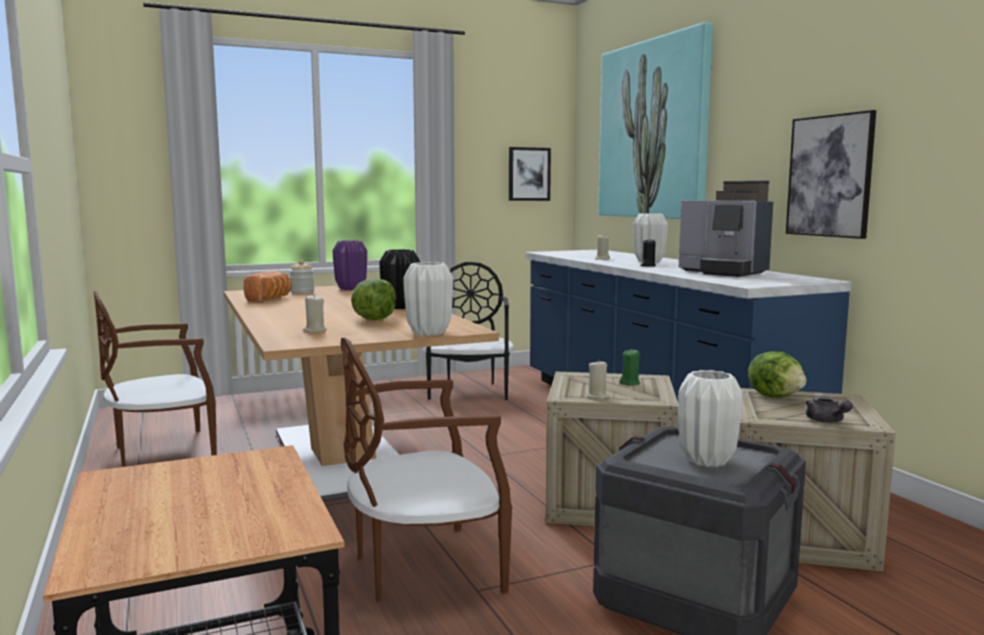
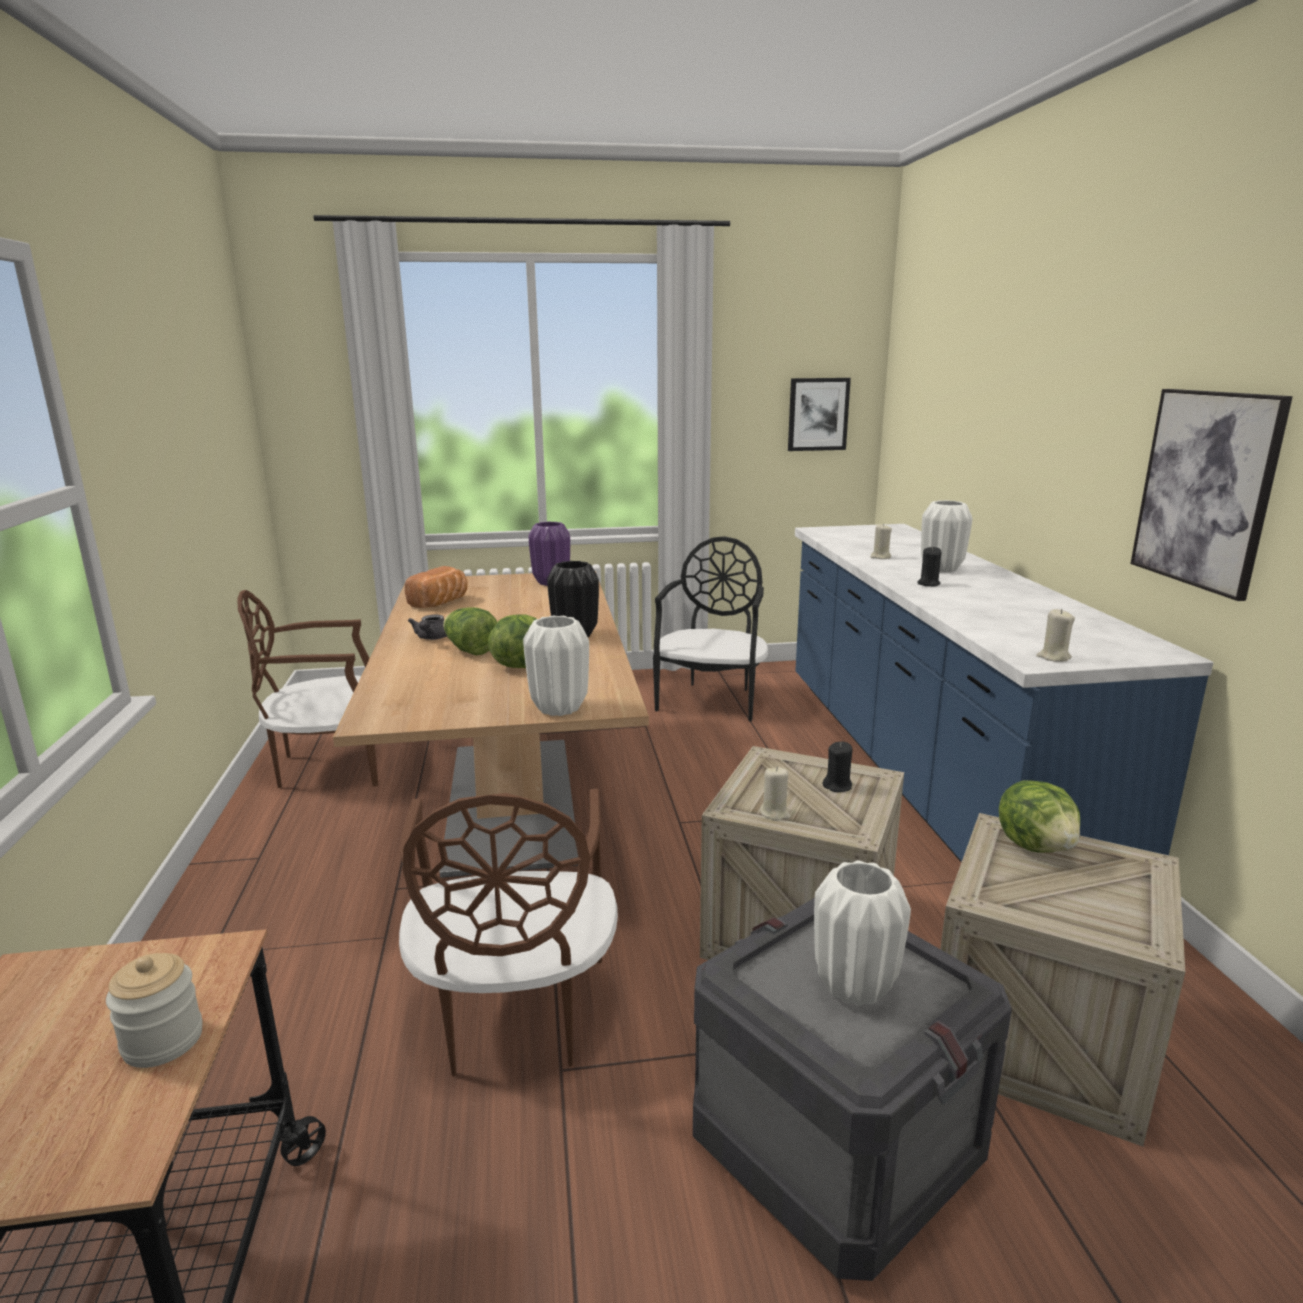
camera: 15 degrees right, 10 degrees up
(302, 292) = (489, 587): jar -> jar (163, 1041)
(315, 331) = (429, 689): beige candle -> beige candle (1053, 657)
(325, 315) = (470, 650): none -> lettuce
(423, 568) = (515, 1016): brown chair -> brown chair turned 90 degrees counterclockwise
(630, 383) = (837, 786): green candle -> black candle
(654, 130) = (979, 369): picture -> none
(724, 272) = (1027, 613): coffee machine -> none
(827, 421) = (1084, 923): grey teapot -> grey teapot (431, 638)

